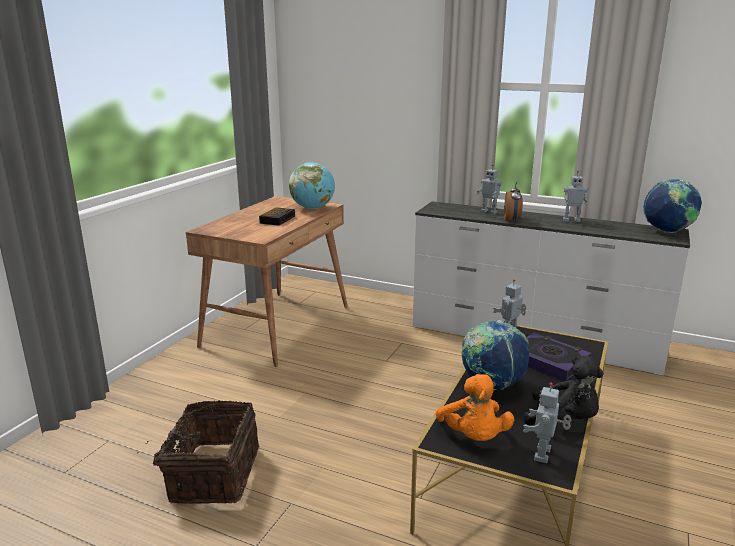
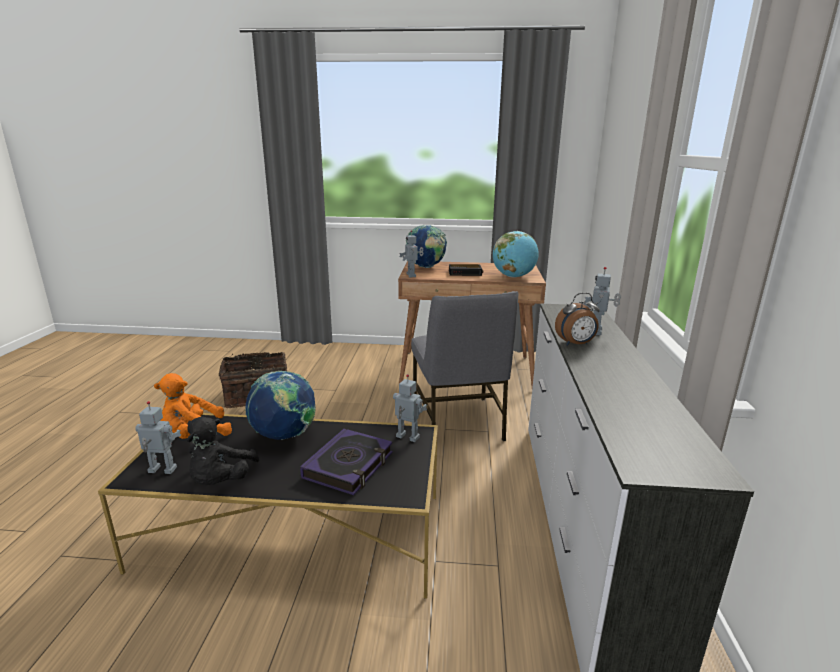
camera: 70 degrees right, 0 degrees up
(378, 352) = (458, 422): none -> grey chair
(571, 220) = (635, 378): toy robot -> toy robot (412, 275)
(667, 232) = (687, 462): globe -> globe (426, 267)

